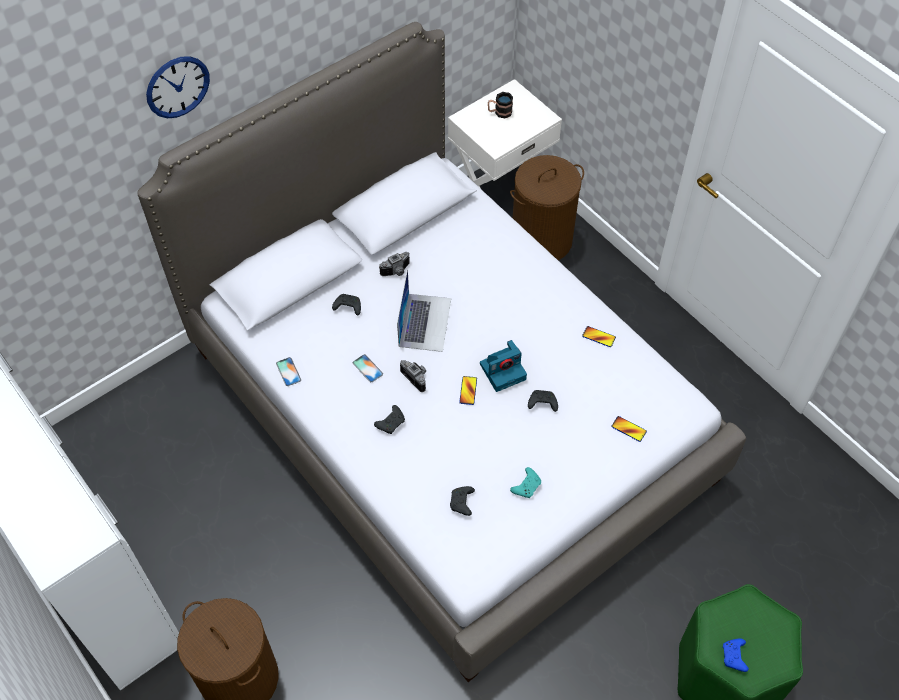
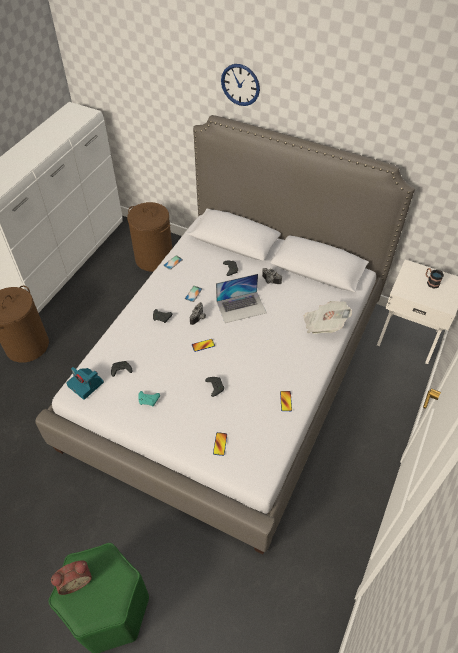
camera: 65 degrees right, 5 degrees down
(503, 247) = (324, 324): none -> newspaper
(503, 371) = (228, 358): camera -> camera (86, 384)
(542, 240) = (389, 372): brown laundry basket -> brown laundry basket (154, 258)
(734, 657) = (75, 580): blue game controller -> alarm clock

